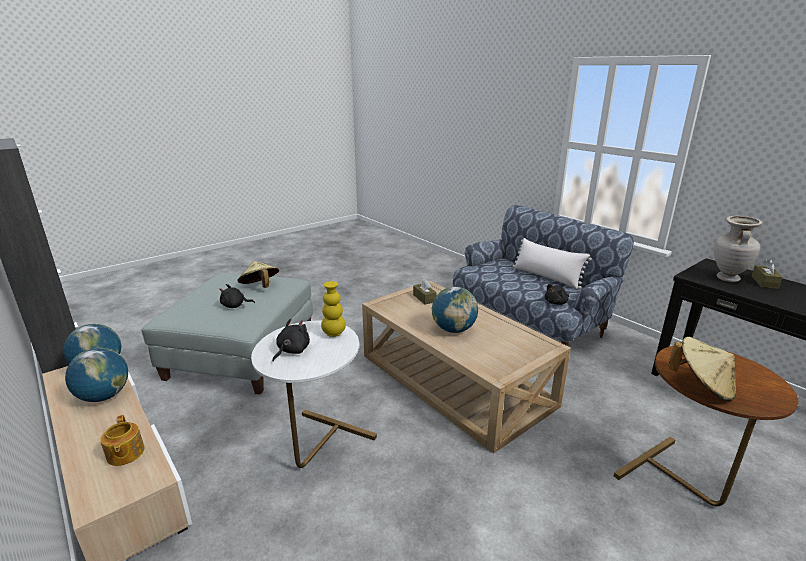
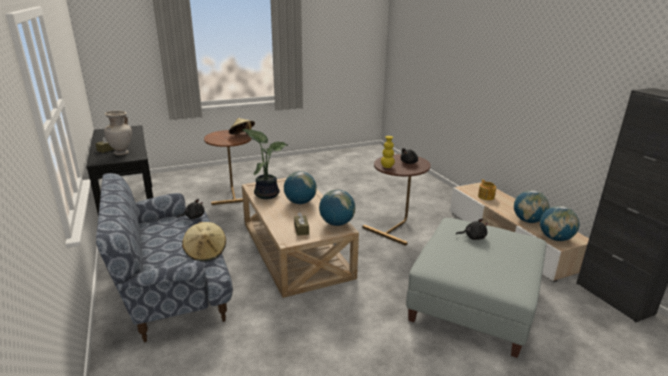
camera: 165 degrees left, 0 degrees up
(260, 287) = (461, 257): beige hat -> beige hat (206, 252)
(317, 450) = (396, 227): white side table -> brown side table
(390, 308) = (336, 223): none -> globe
(511, 334) = (267, 194): none -> potted plant
(546, 277) = (154, 243): white pillow -> none

